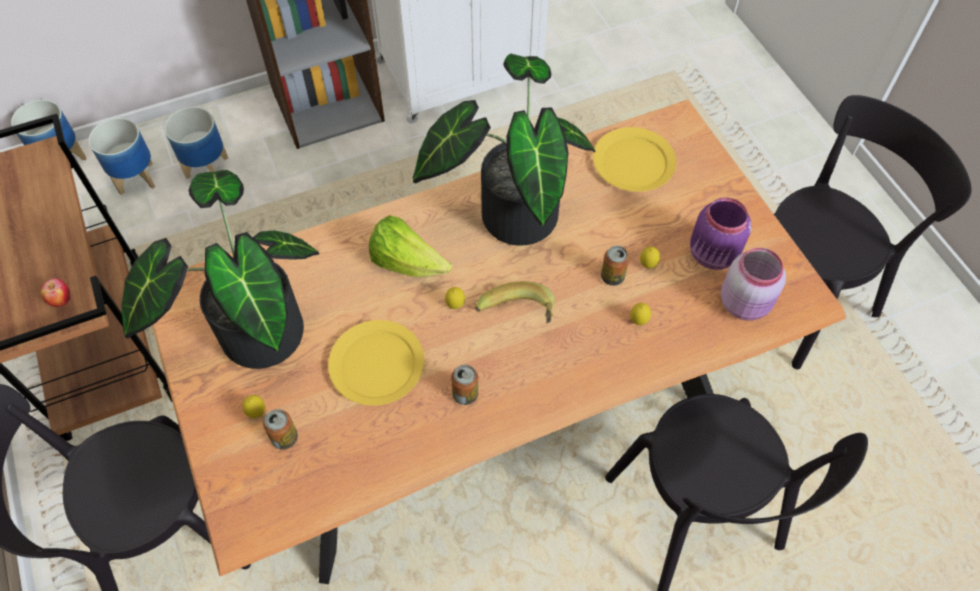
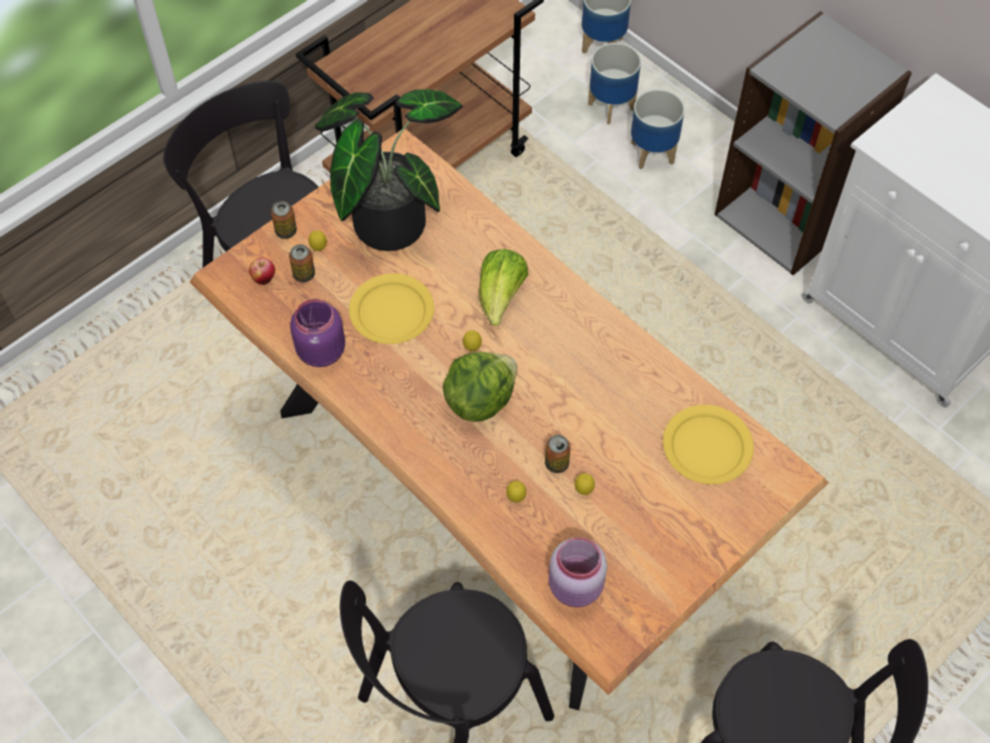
camera: 70 degrees right, 0 degrees up
(61, 300) = (378, 90): apple -> apple (264, 278)
(465, 394) = (388, 383): can -> can (286, 231)
(510, 212) = (593, 359): potted plant -> none
(518, 318) = (479, 400): banana -> lettuce
(713, 255) = (621, 546): purple jar -> purple jar (319, 352)

